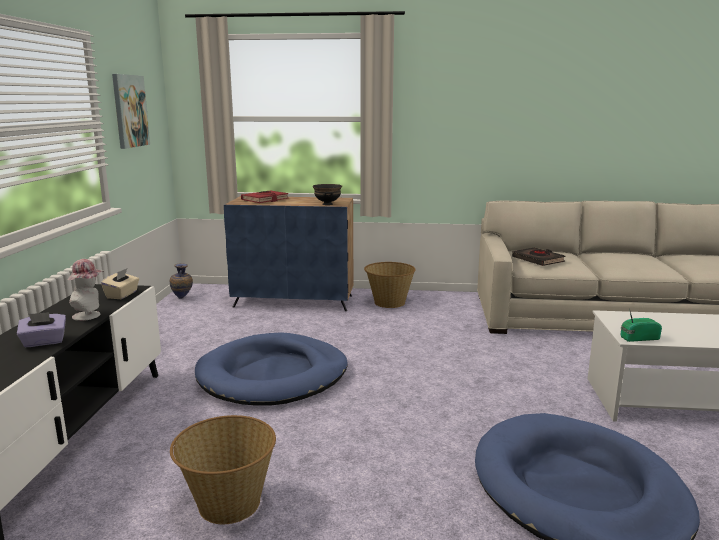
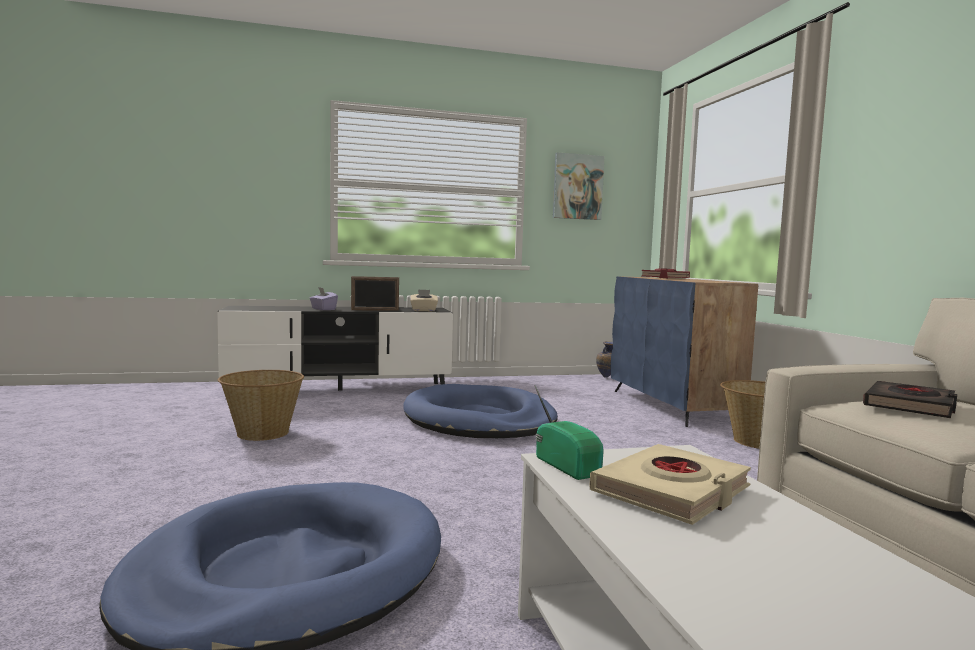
camera: 70 degrees right, 10 degrees down
(90, 316) = (375, 310): hat -> picture frame
(327, 204) = (691, 281): black bowl -> none
(664, 327) = (672, 491): none -> beige book

